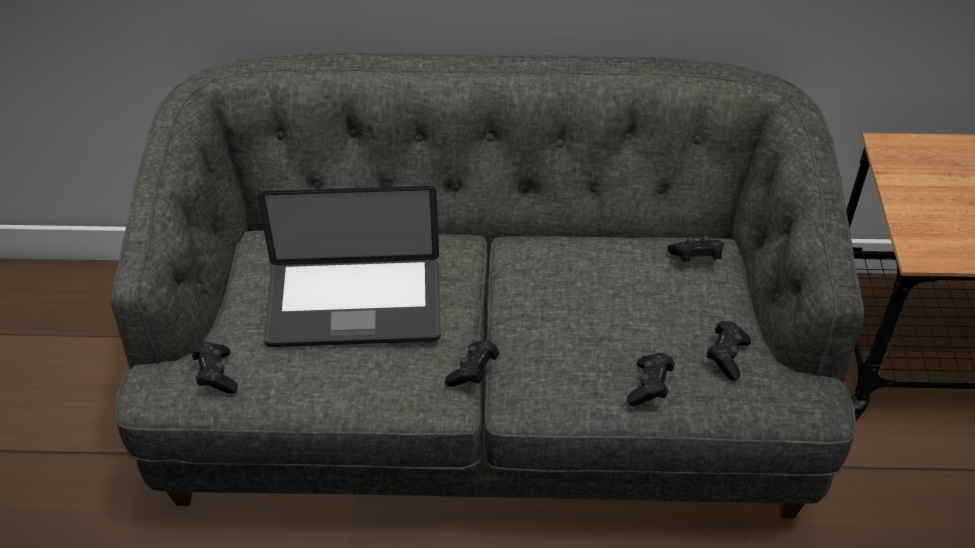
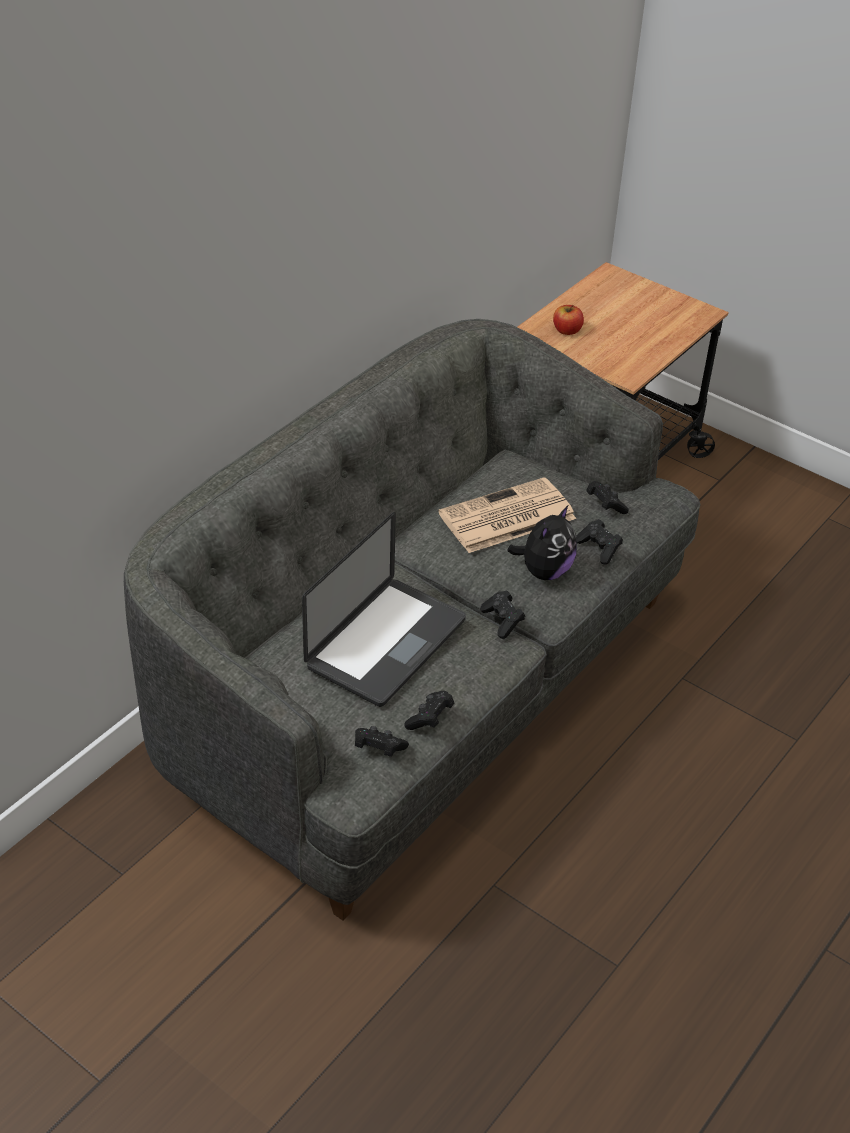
camera: 55 degrees left, 5 degrees down
(572, 362) = (544, 571): none -> plush toy
(615, 291) = (506, 517): none -> newspaper
(696, 258) = (512, 470): black game controller -> black game controller (430, 718)
(931, 170) = (567, 330): none -> apple

